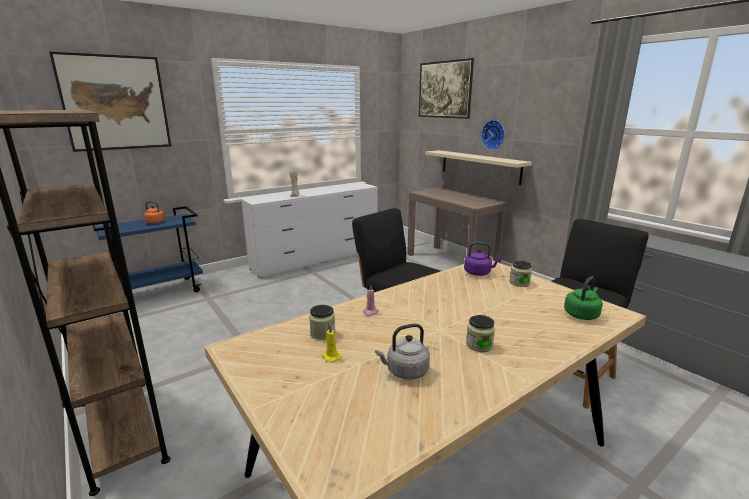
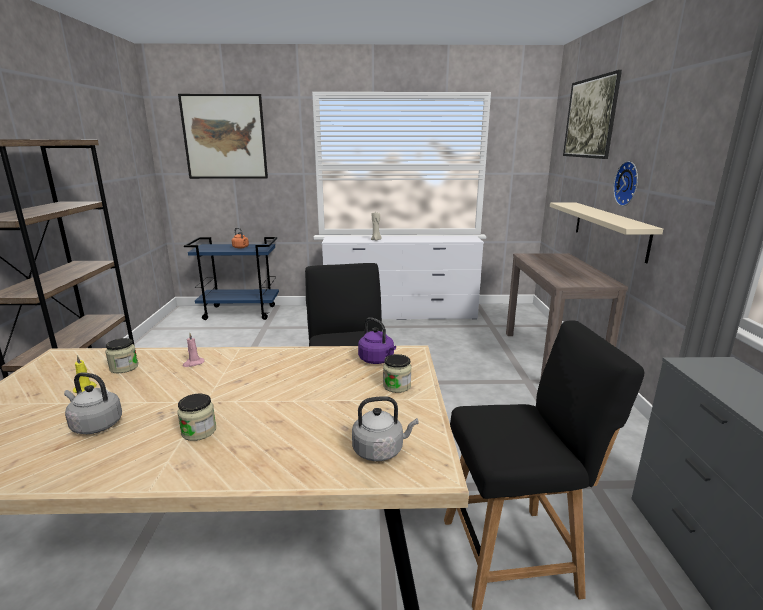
camera: 35 degrees right, 0 degrees up
(582, 314) = (380, 450): green kettle -> grey kettle

